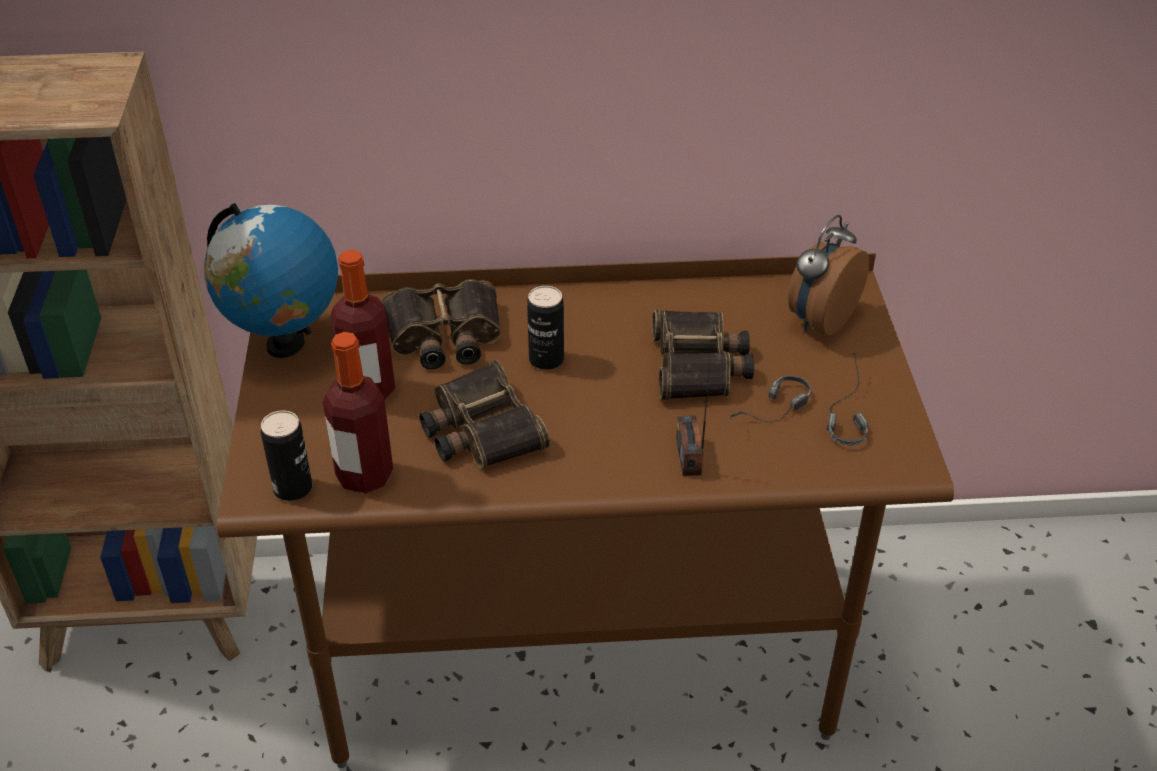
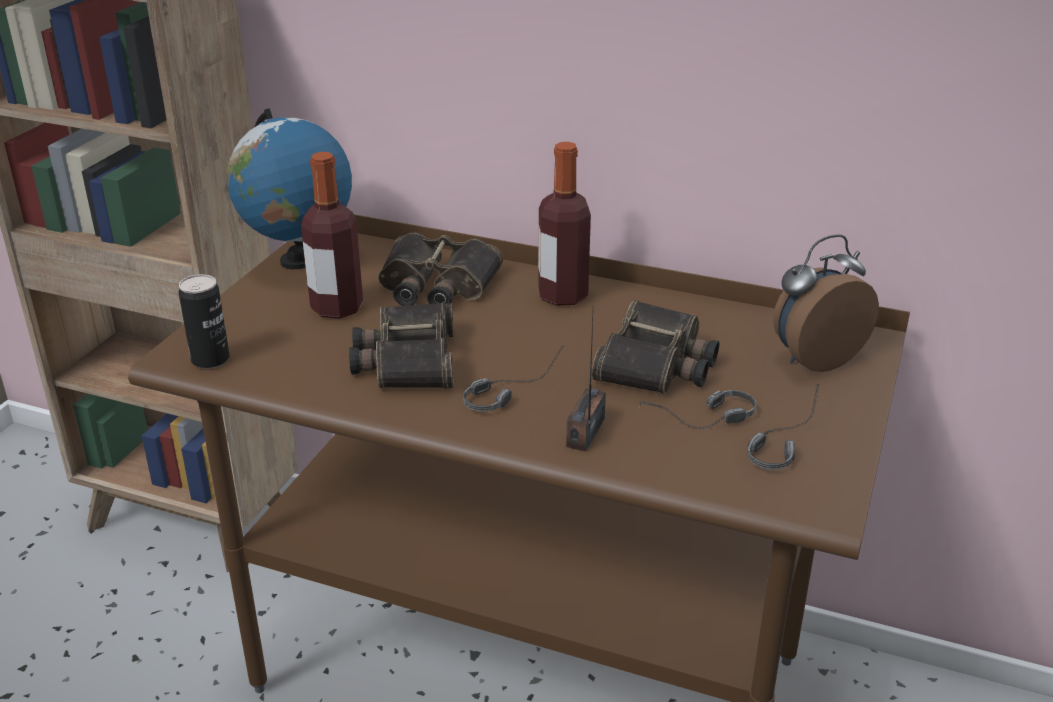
camera: 25 degrees right, 10 degrees down
(364, 475) = (276, 367): bottle -> bottle (562, 296)
(546, 359) = (512, 324): can -> none
(595, 429) = (512, 387): none -> headphones

